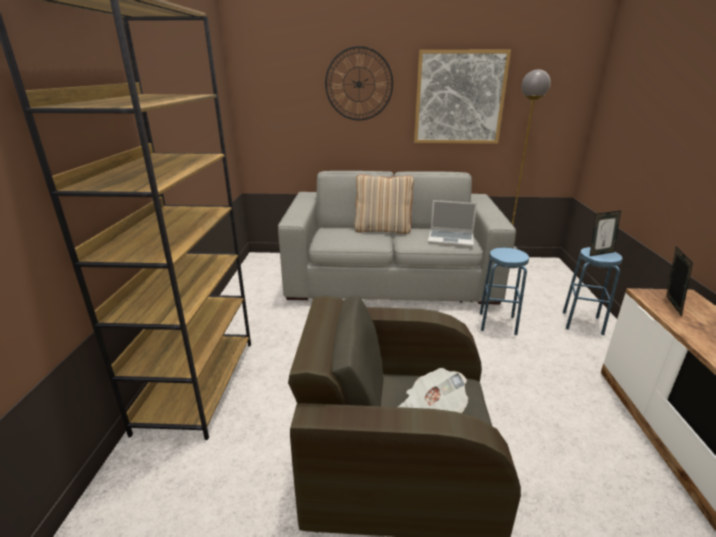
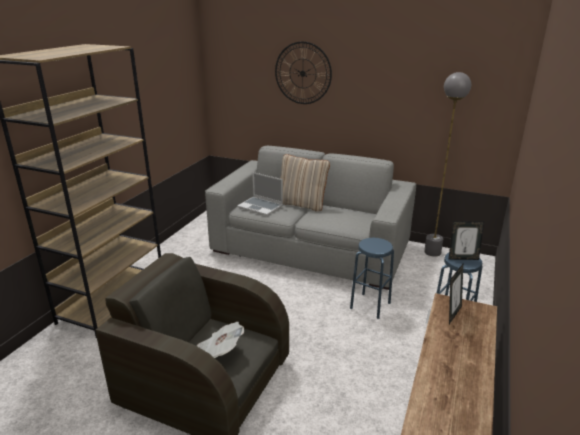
camera: 20 degrees right, 0 degrees up
(451, 239) = (350, 222): laptop -> laptop (261, 207)
(459, 98) = (391, 91): picture -> none

